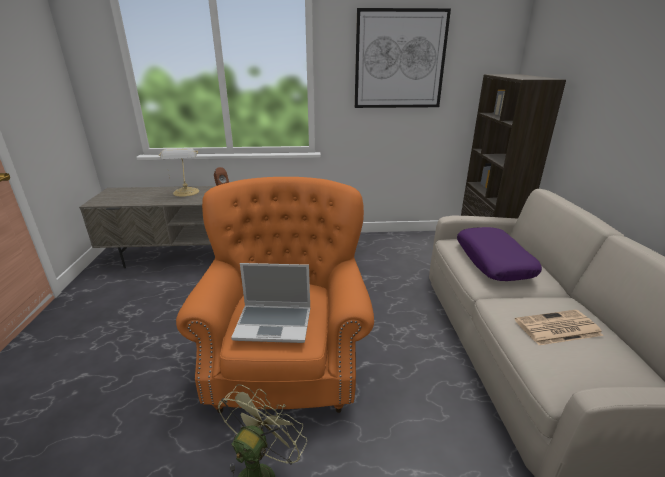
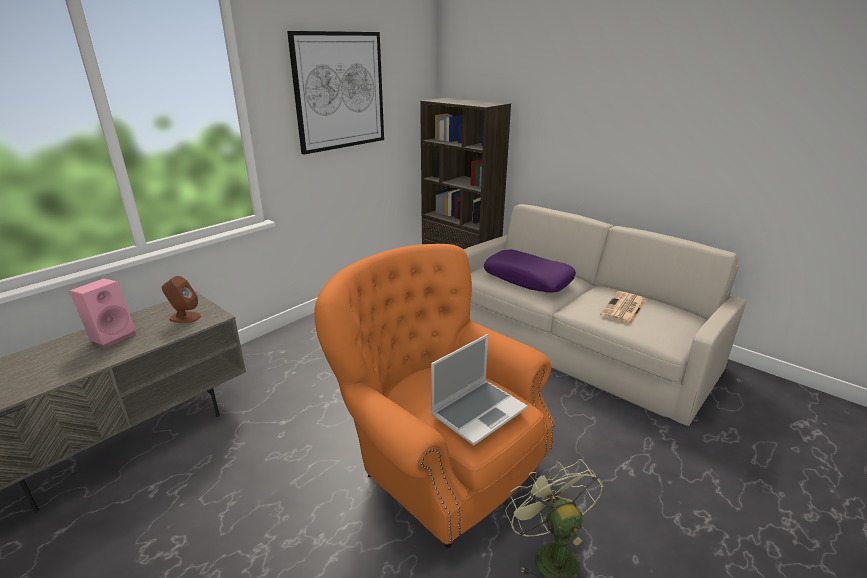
camera: 45 degrees left, 0 degrees up
(186, 192) = (112, 335): table lamp -> pink speaker

